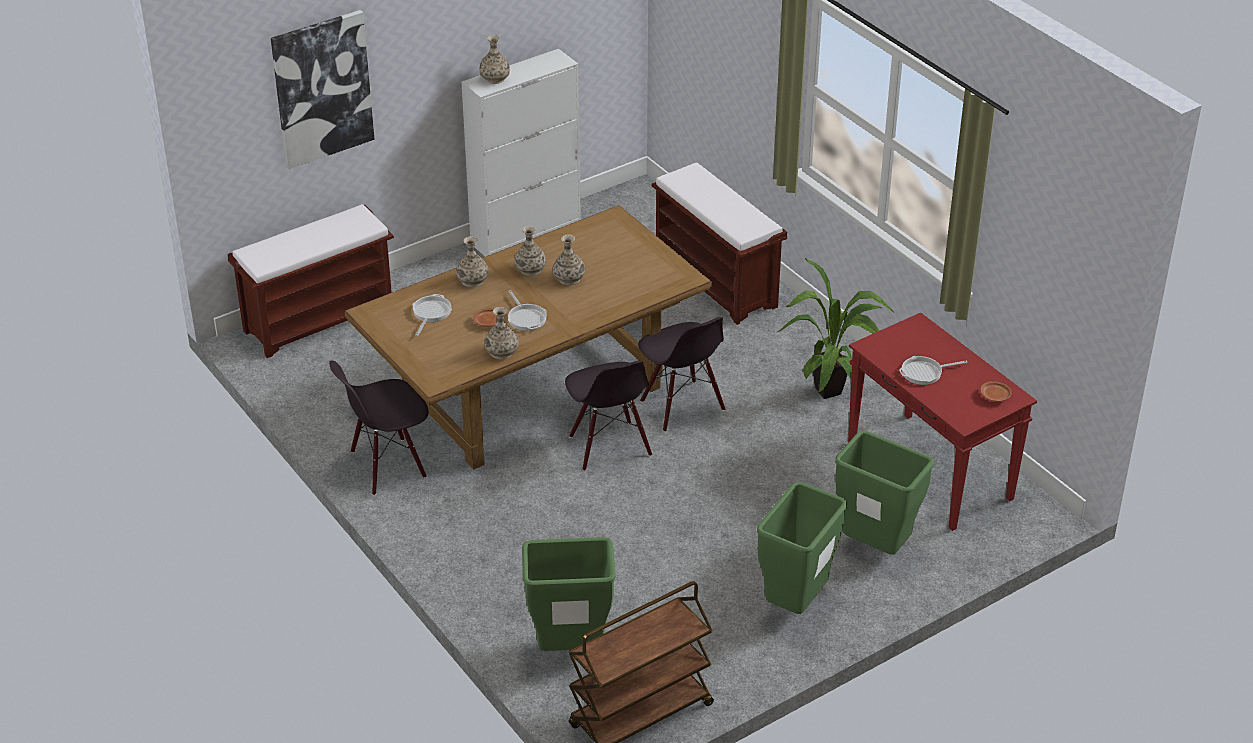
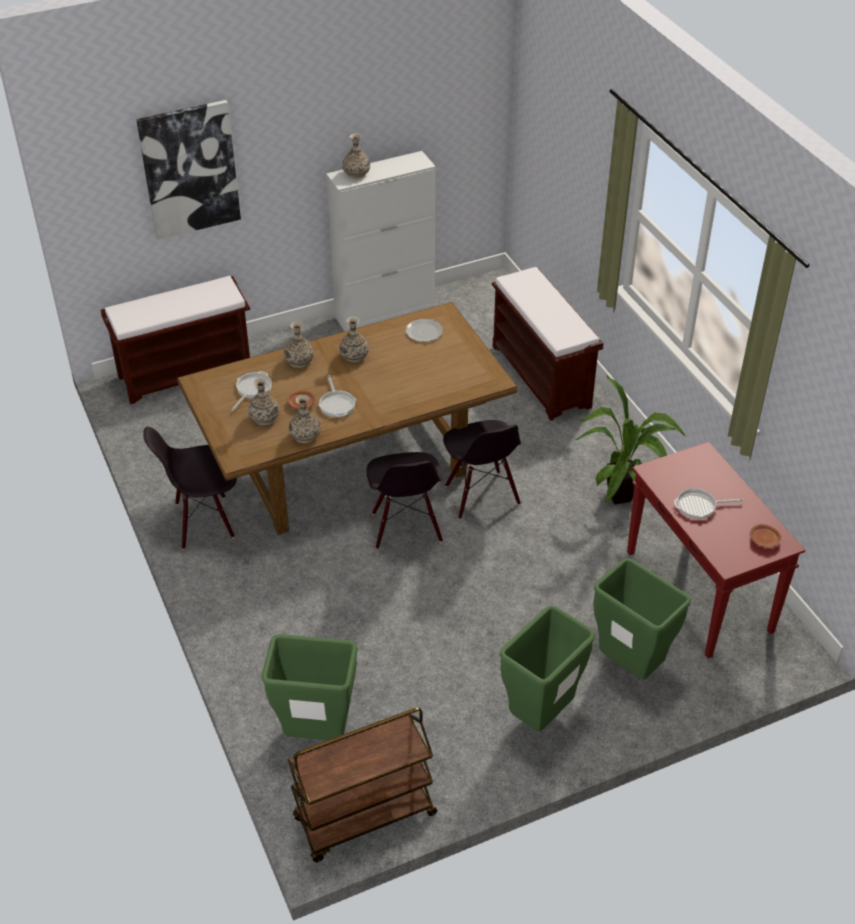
camera: 10 degrees right, 5 degrees up
(569, 278) = (386, 369): vase -> vase (264, 418)
(598, 237) = (424, 331): none -> plate

